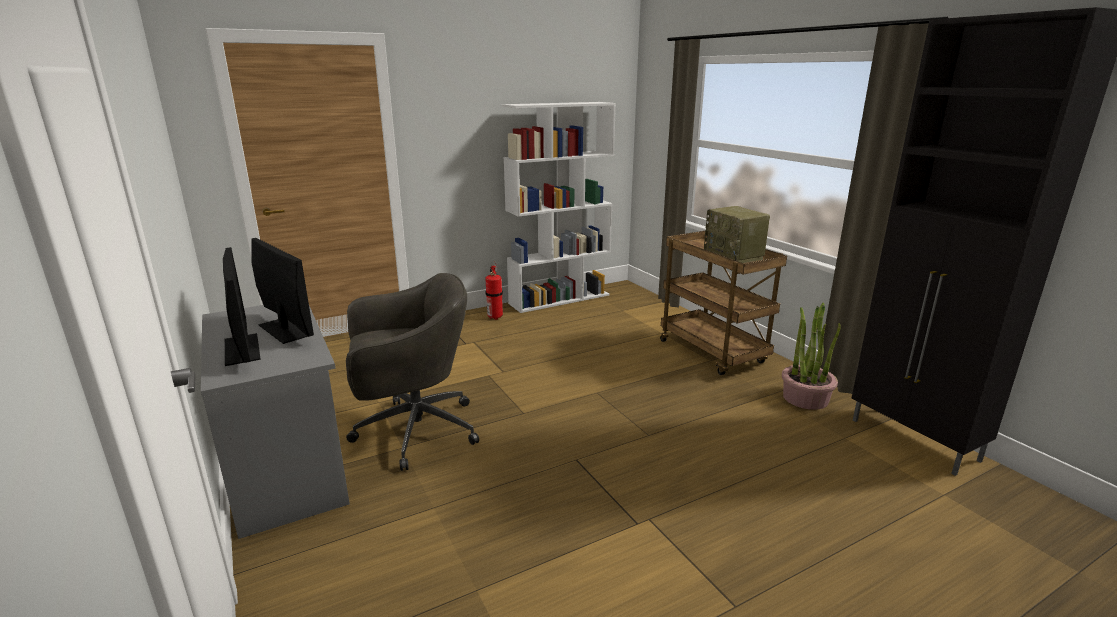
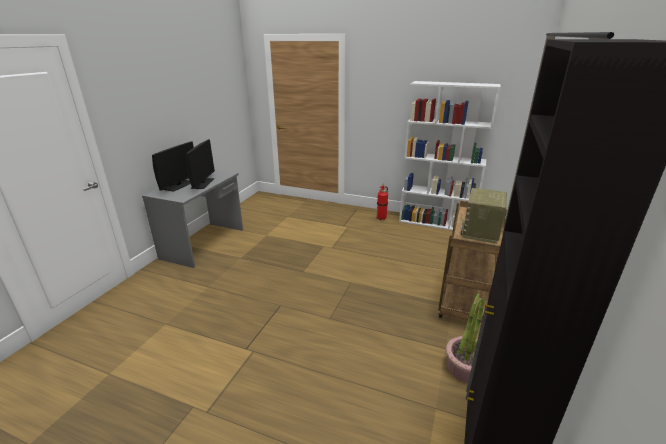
camera: 50 degrees right, 5 degrees up
(413, 431) = (254, 254): grey office chair -> none

